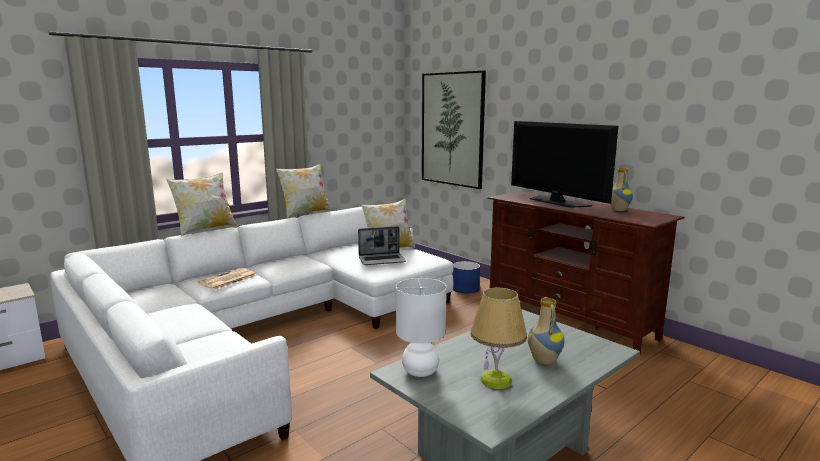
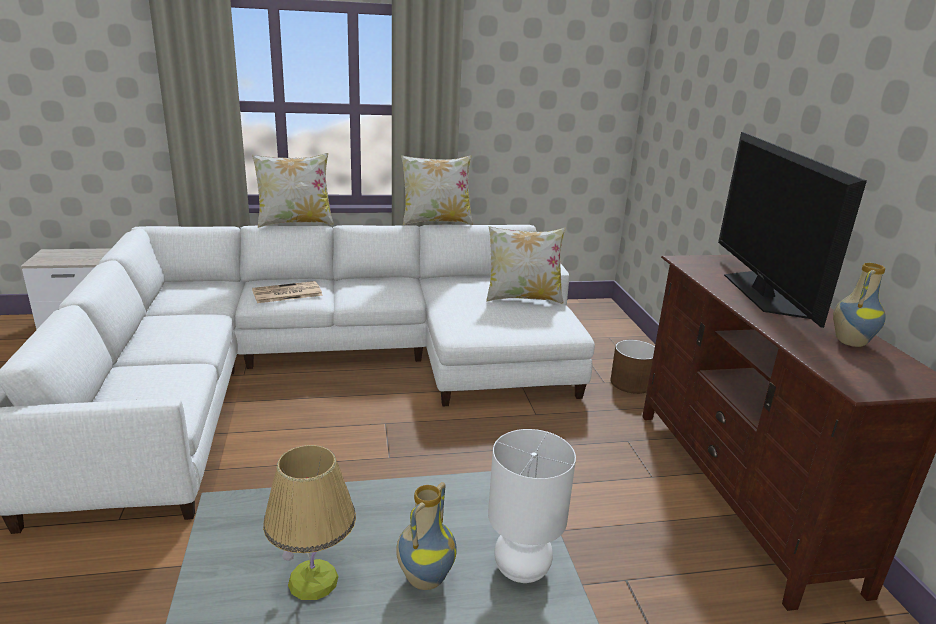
camera: 30 degrees right, 10 degrees up
(382, 260) = (490, 313): laptop -> none
(421, 372) = (251, 519): white table lamp -> white table lamp (522, 569)
(452, 129) = (686, 126): picture -> none
(465, 289) = (631, 383): blue planter -> brown planter

